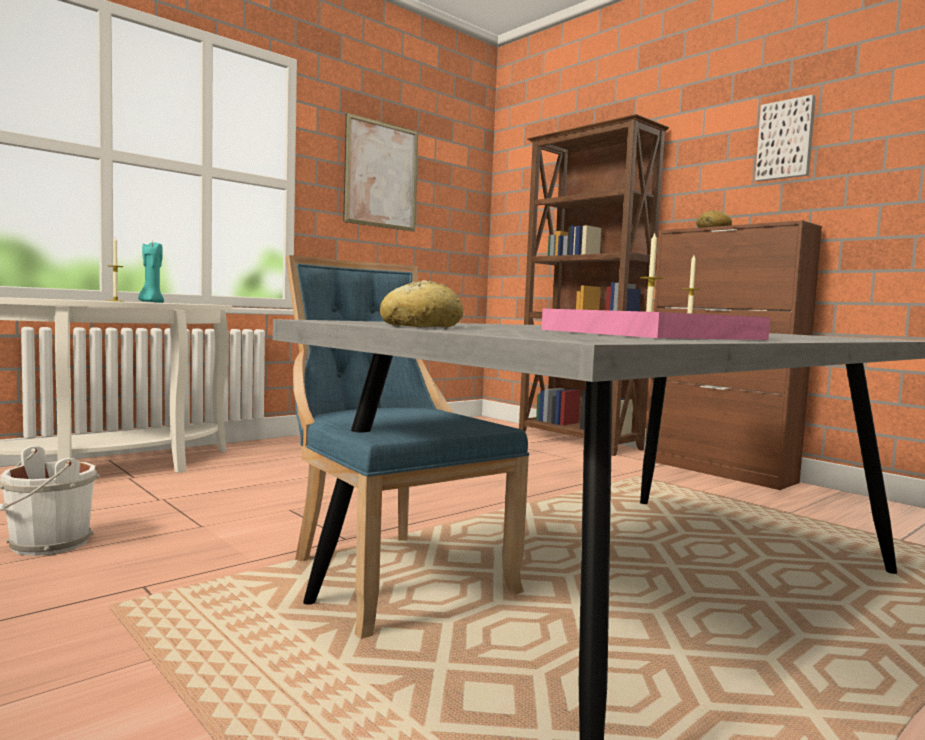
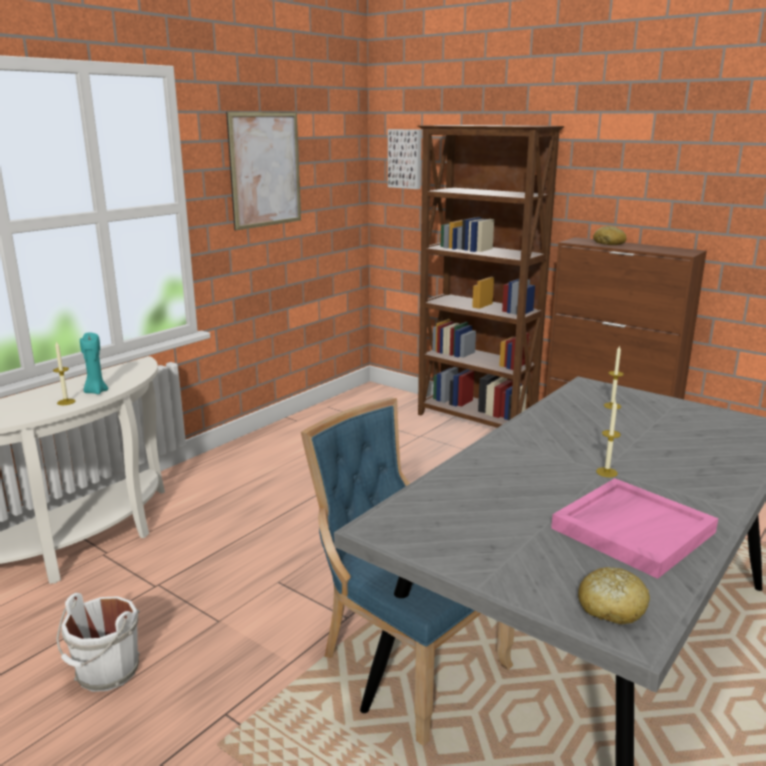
camera: 10 degrees left, 15 degrees up
(420, 326) = (476, 560): bread -> bread (611, 607)
(786, 140) = (678, 162): picture -> picture (405, 159)

